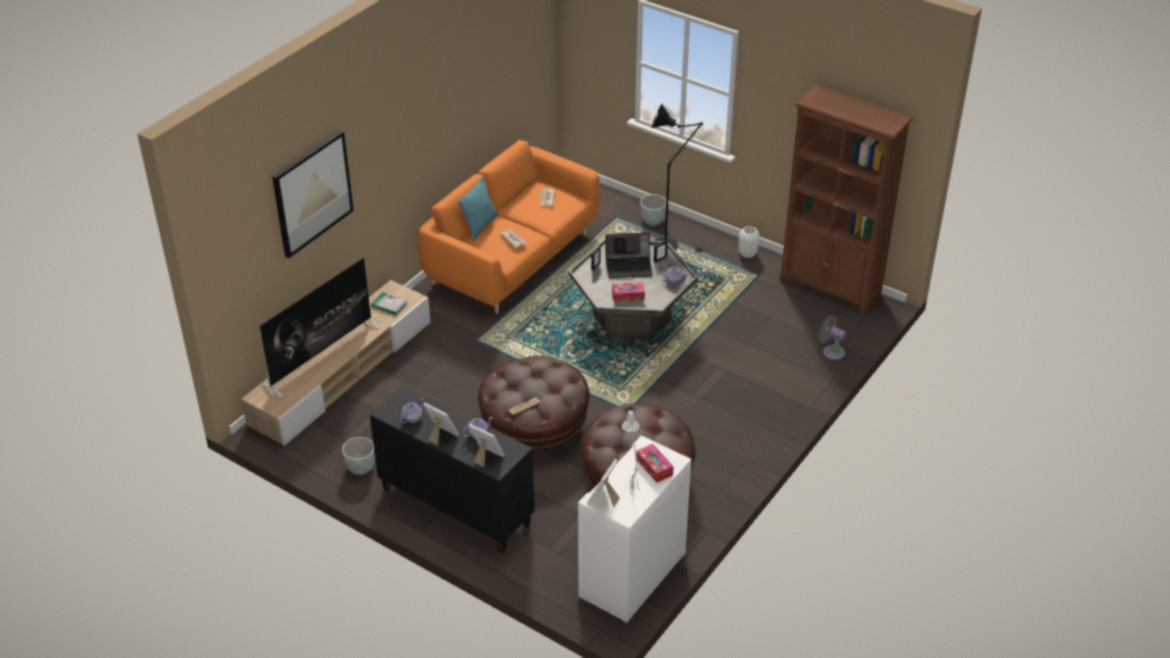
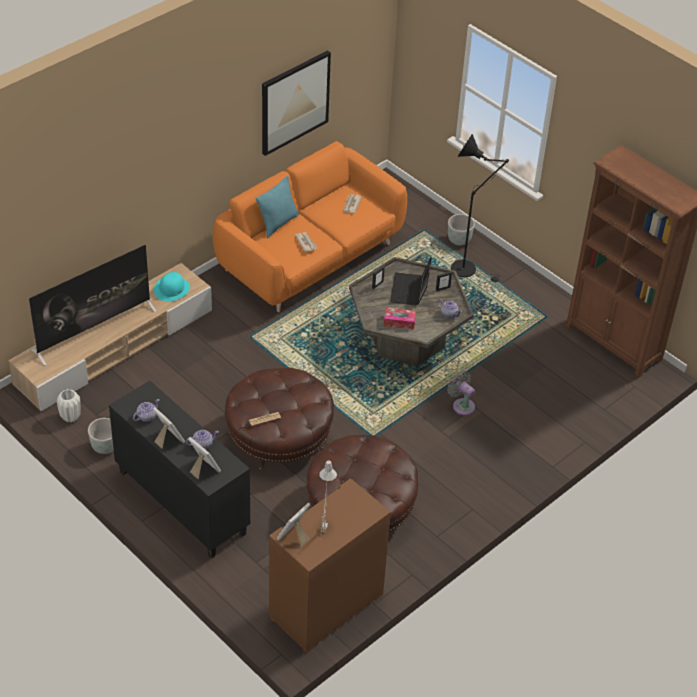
camera: 10 degrees right, 5 degrees up
(312, 193) = (100, 178): picture -> picture (294, 102)
(389, 305) = (172, 289): book -> turquoise hat
(629, 266) = (410, 290): laptop -> laptop turned 90 degrees clockwise
(633, 577) = (326, 607): white cabinet -> brown cabinet
(654, 467) = (352, 513): tissue box -> none
(747, 254) = (542, 292): white vase -> white vase (70, 417)
(831, 351) = (592, 411): grey fan -> grey fan (462, 405)

